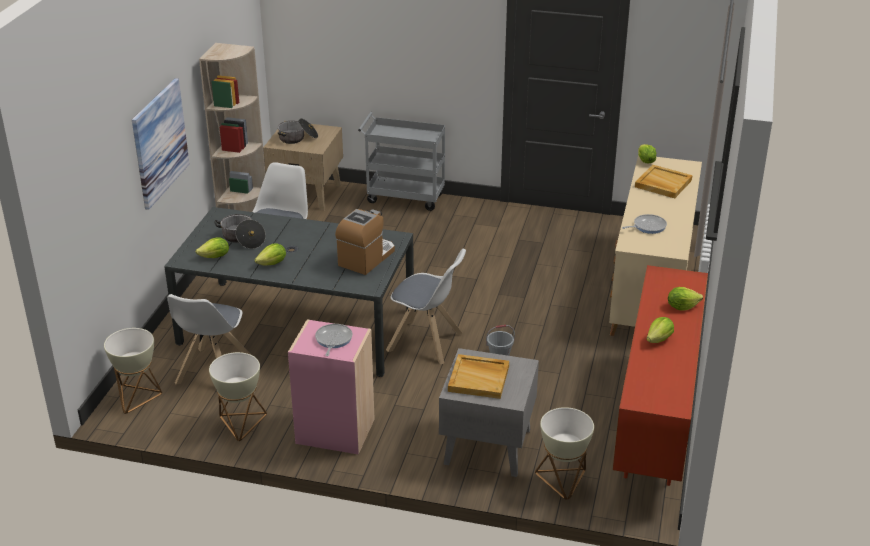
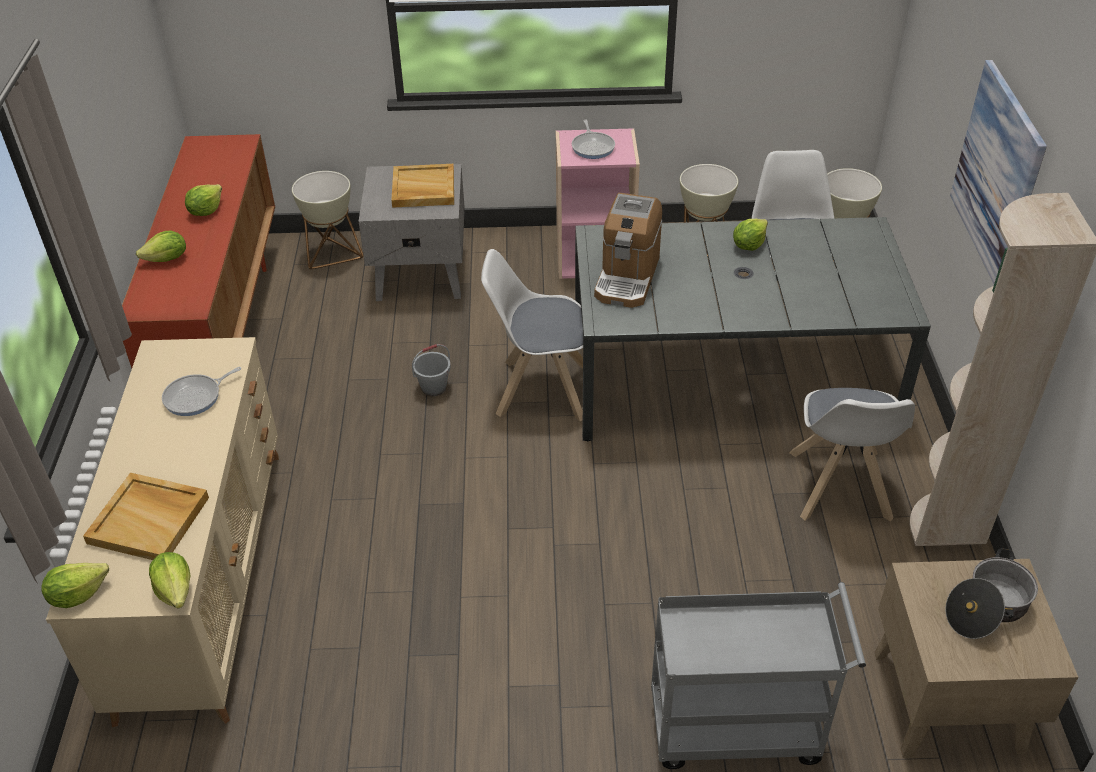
camera: 165 degrees right, 10 degrees up
(215, 257) = (834, 240): lettuce -> lettuce (77, 595)
(242, 239) = (826, 275): cooking pot -> none

